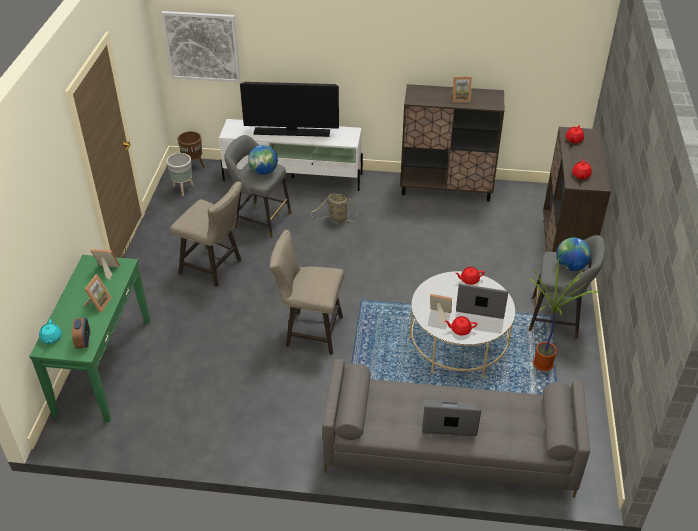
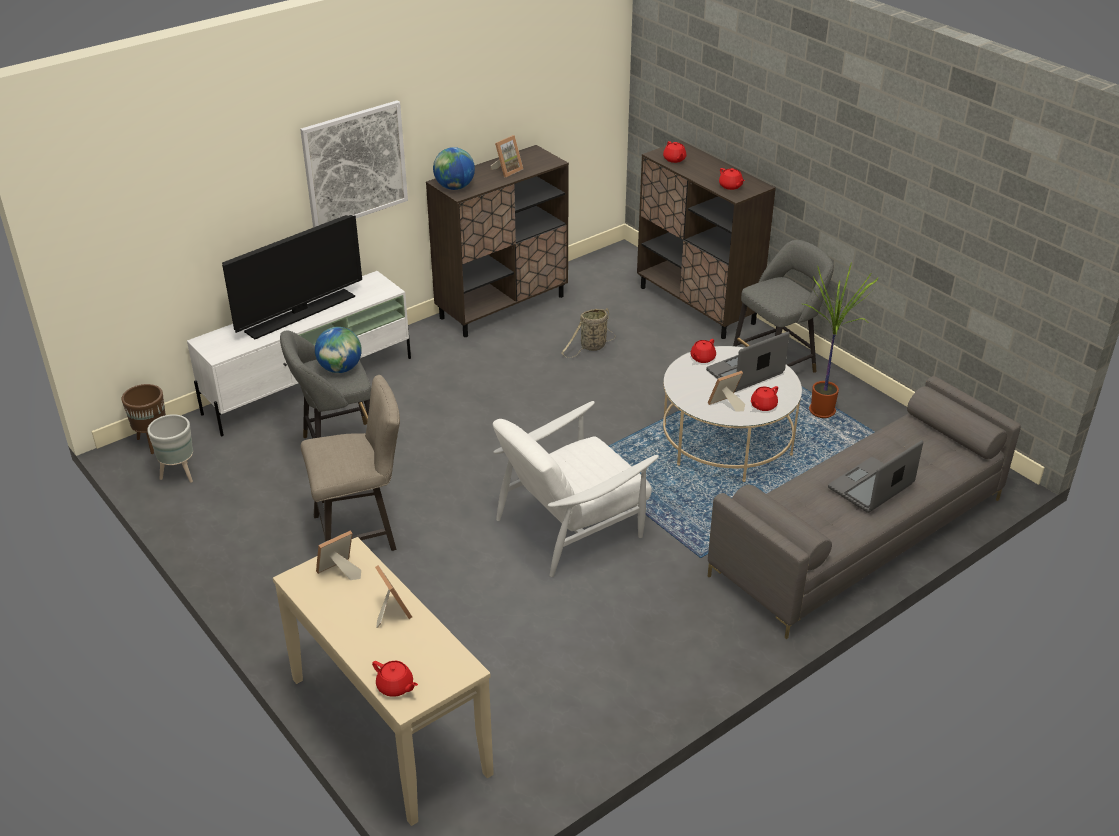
camera: 45 degrees left, 5 degrees down
(51, 338) = (395, 687): turquoise teapot -> red teapot
(83, 342) = (444, 660): alarm clock -> none
(103, 366) = (388, 726): green console table -> beige console table
(202, 46) = (131, 236): picture -> picture (355, 165)
(309, 331) = (572, 525): beige stool -> white armchair
(336, 219) = (429, 399): basket -> basket (591, 347)
(570, 266) = (785, 289): globe -> globe (454, 187)

